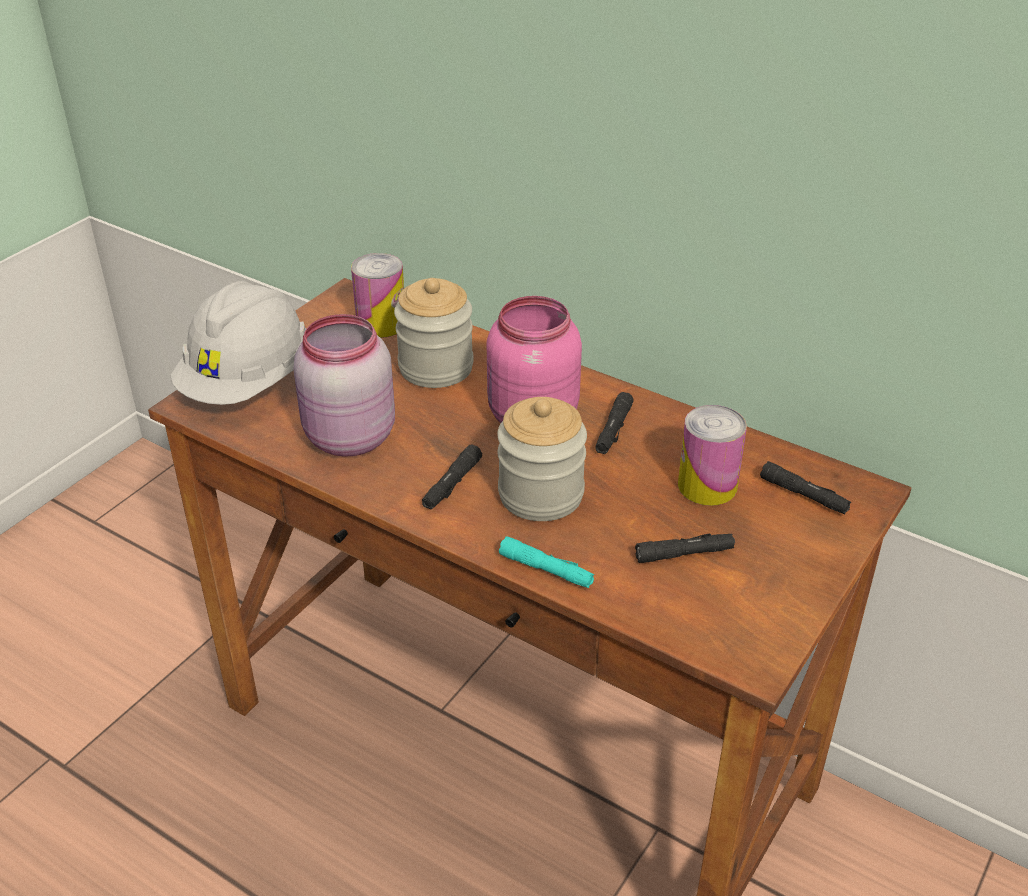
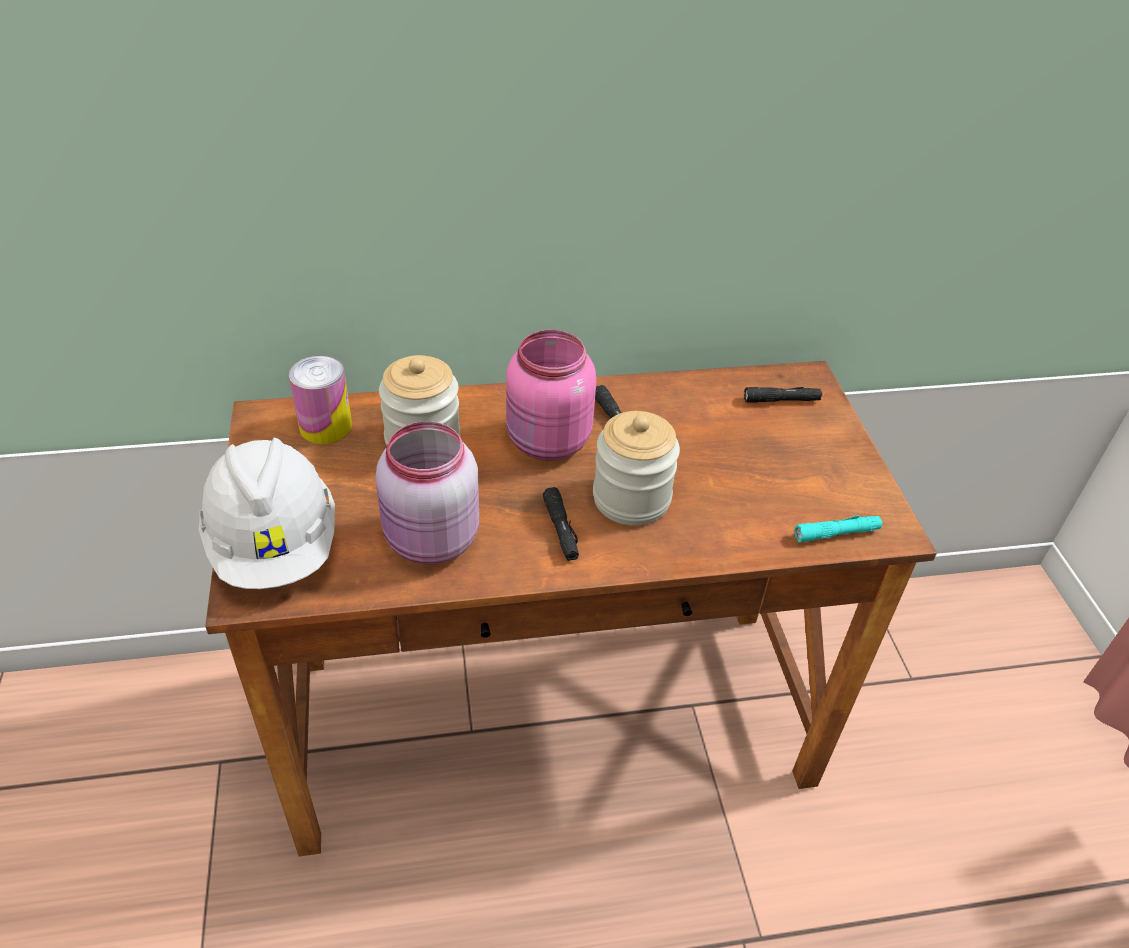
camera: 45 degrees left, 5 degrees up
(546, 569) = (707, 553): turquoise flashlight -> turquoise flashlight (836, 533)
(684, 553) = (769, 484): black flashlight -> none
(707, 486) = (722, 427): can -> none

